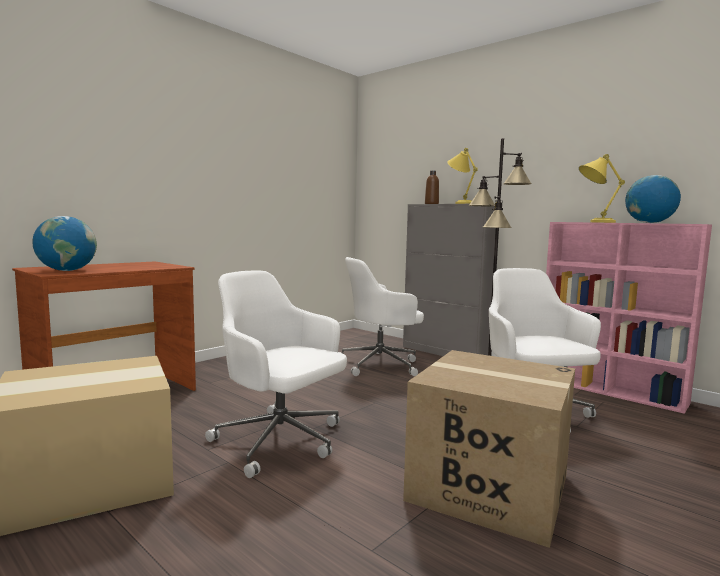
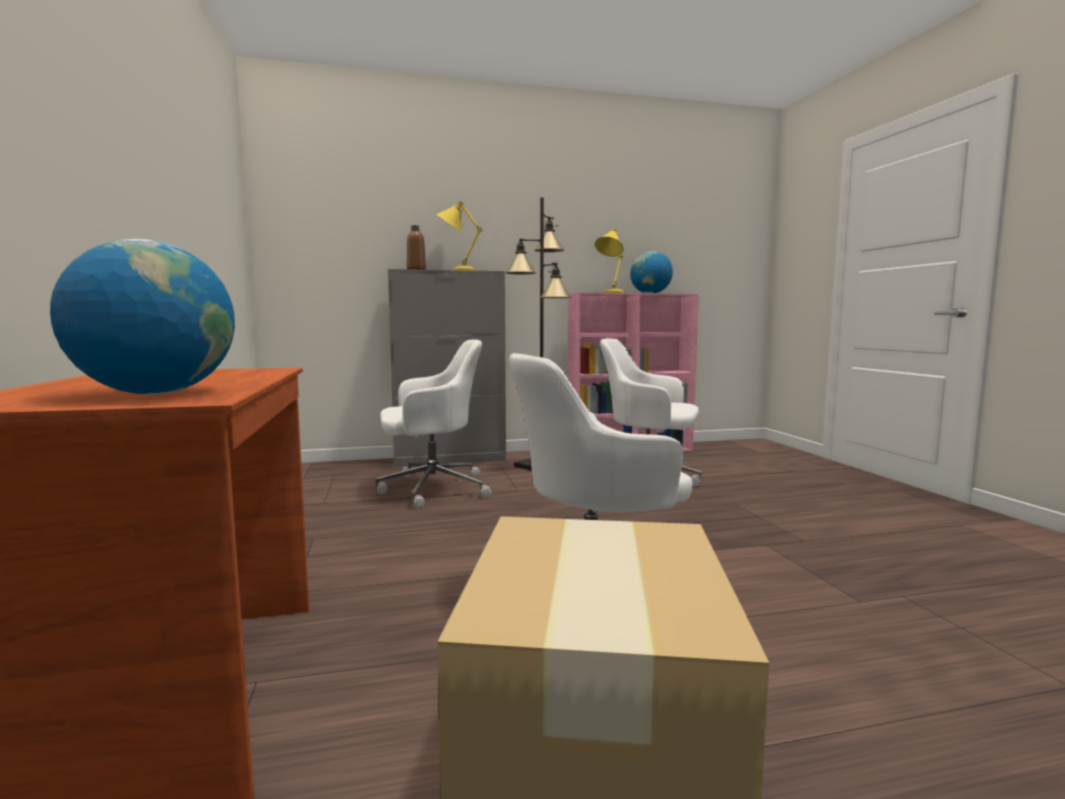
camera: 55 degrees left, 0 degrees up
(380, 364) = (431, 489): white office chair -> white office chair turned 120 degrees counterclockwise
(488, 487) = (770, 532): cardboard box -> none

